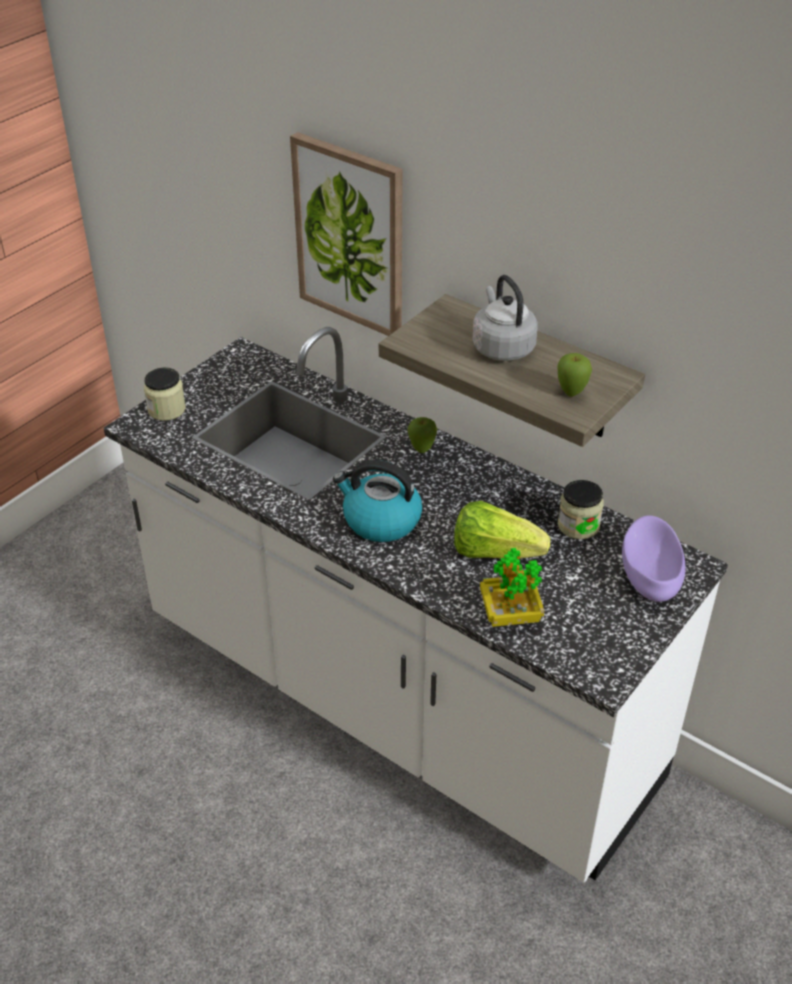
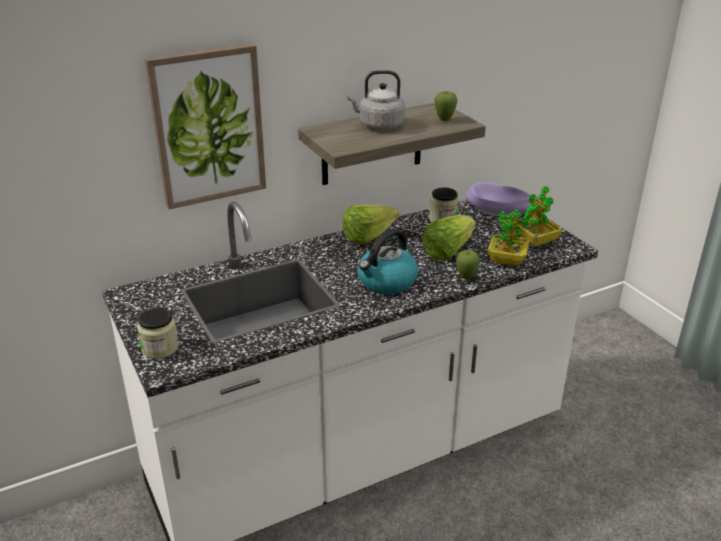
camera: 65 degrees left, 10 degrees down
(422, 450) = (326, 249): apple -> apple (466, 277)
(482, 477) = (373, 236): none -> lettuce
(588, 633) = (536, 241): none -> potted plant

